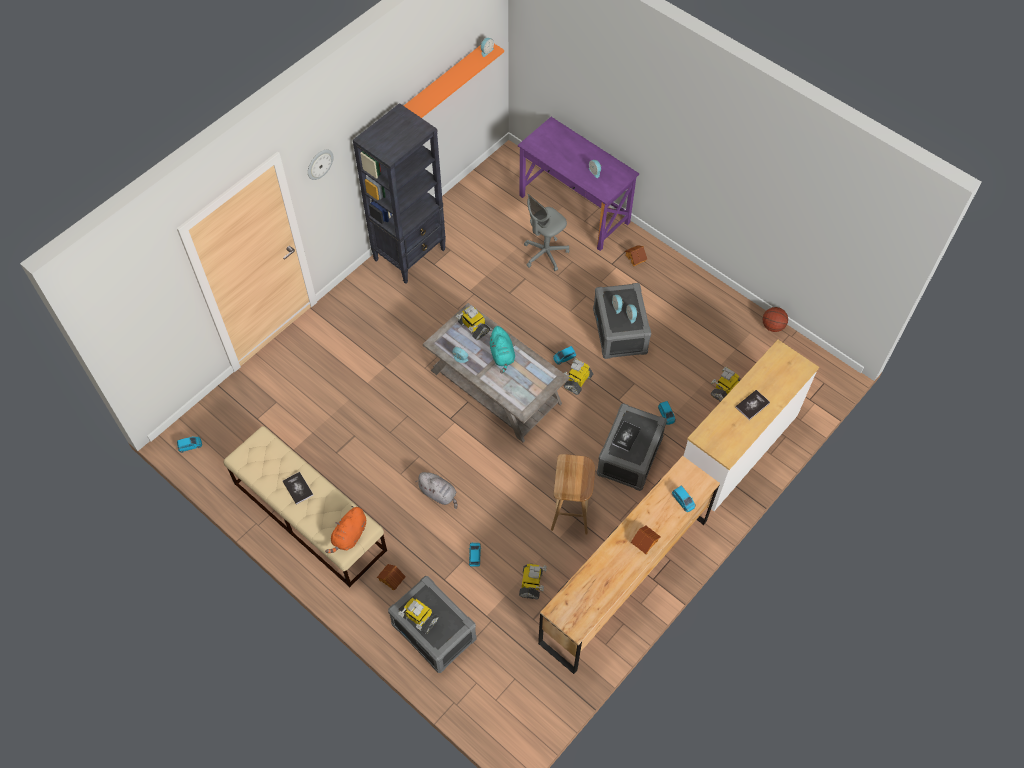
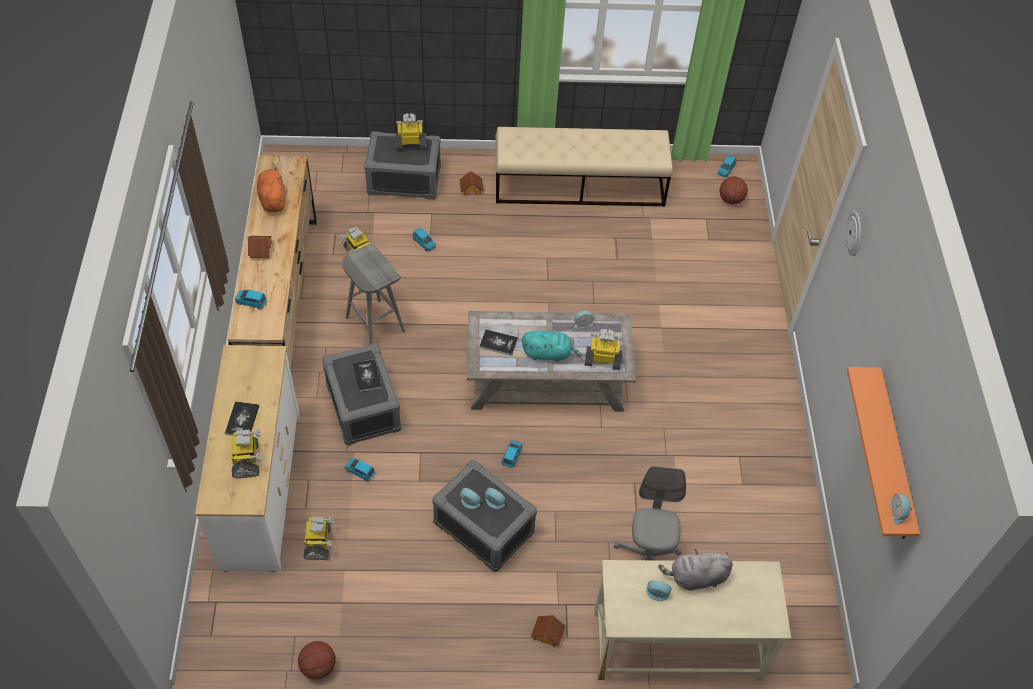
camera: 135 degrees right, 5 degrees down
(221, 419) = (731, 200): none -> basketball
(298, 488) = (589, 146): book -> book (498, 343)
(349, 536) = (514, 143): orange plush toy -> orange plush toy (272, 199)
(410, 254) = (772, 448): black bookcase -> none
(439, 494) = (499, 264): grey plush toy -> grey plush toy (695, 577)
(502, 355) = (548, 353): turquoise plush toy -> turquoise plush toy turned 150 degrees clockwise
(571, 513) = (374, 324): brown stool -> grey stool
(574, 209) = (676, 646): purple desk -> beige desk
(577, 381) = (476, 441): toy robot -> toy robot (247, 460)

